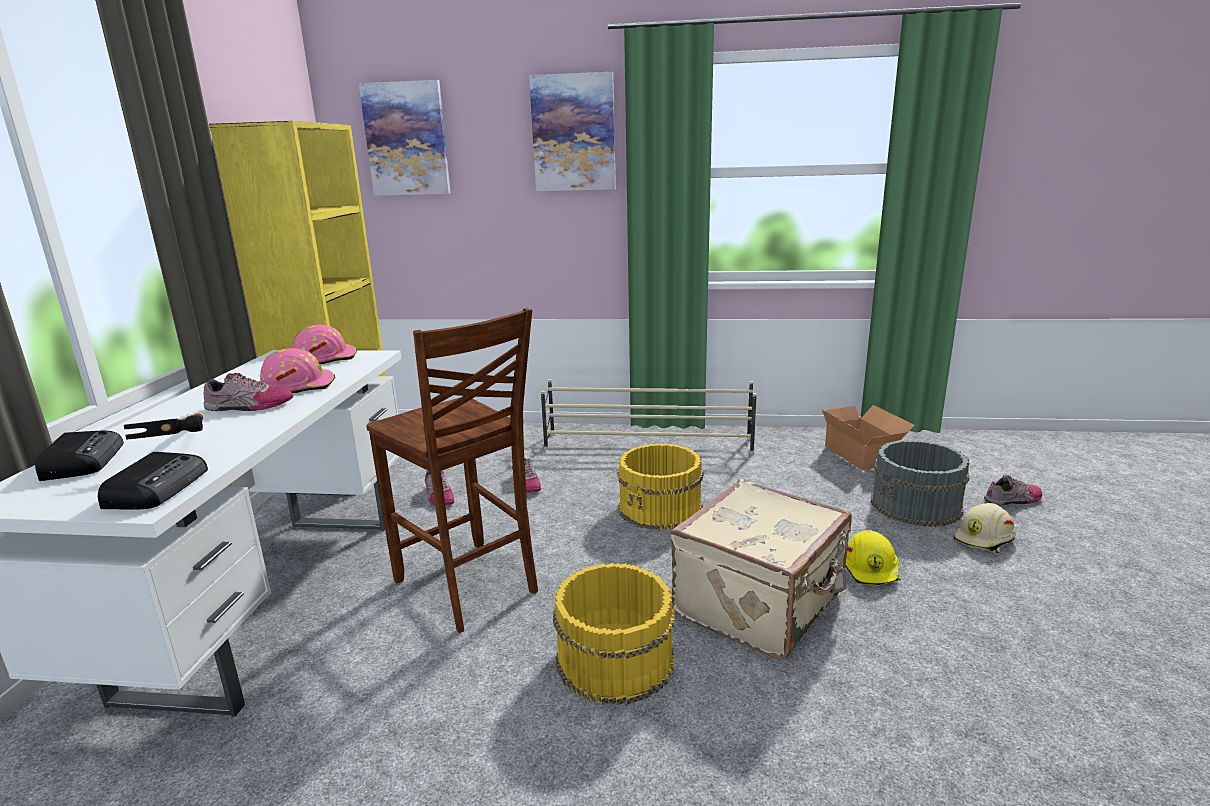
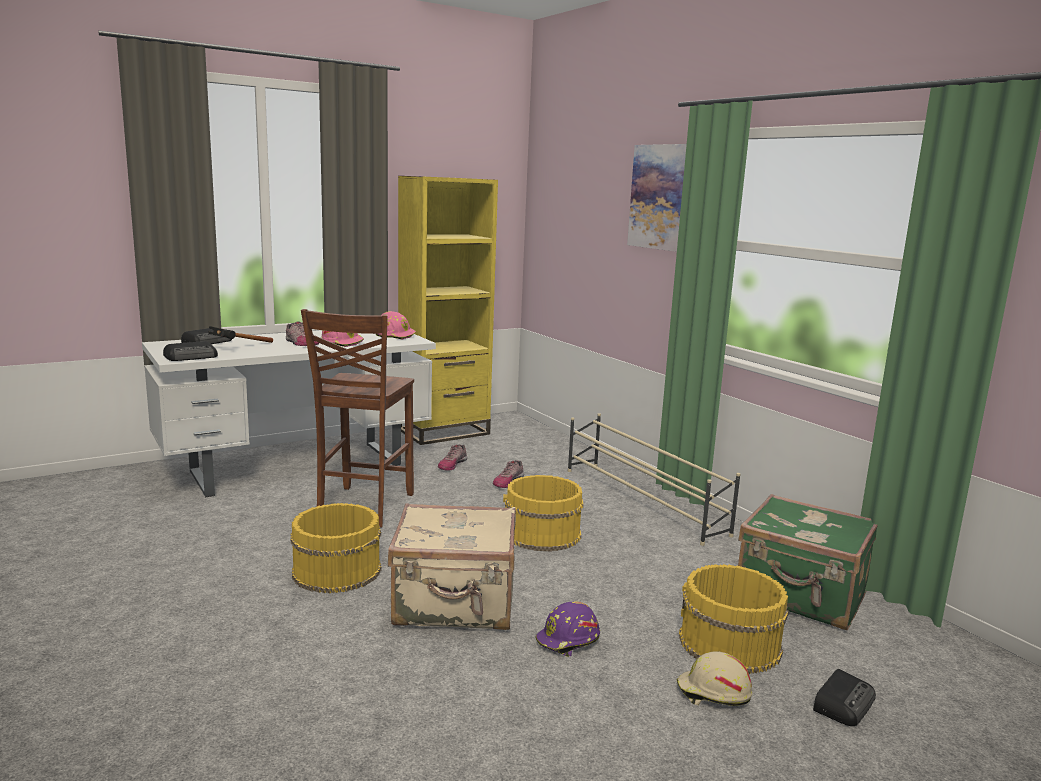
camera: 50 degrees right, 5 degrees down
(406, 139) = (566, 192): picture -> none
(861, 454) = (801, 596): cardboard box -> green suitcase
(872, 569) = (568, 641): yellow hard hat -> purple hard hat
(916, 505) = (729, 644): grey bucket -> yellow bucket
(1013, 500) = (843, 703): shoe -> radio

